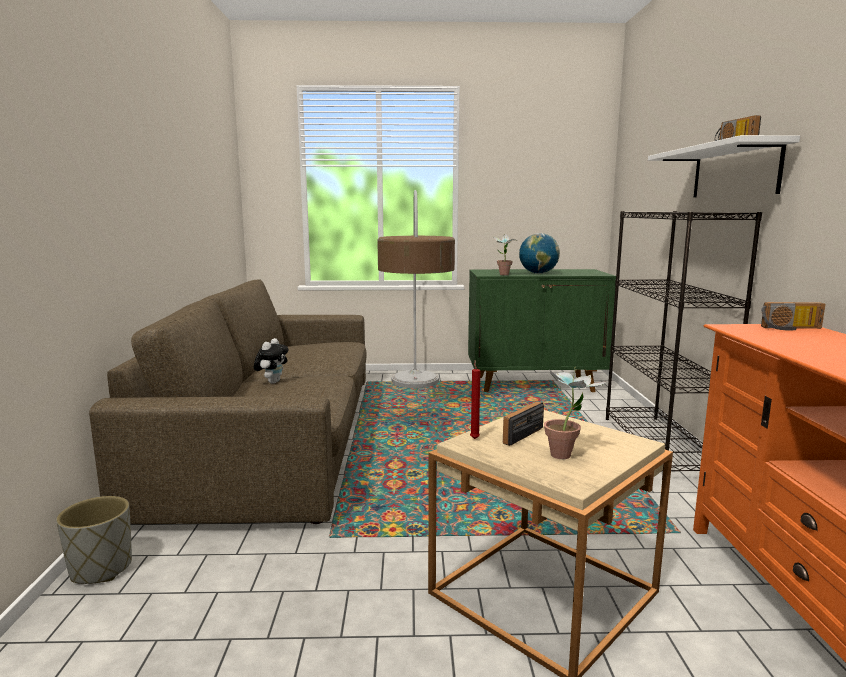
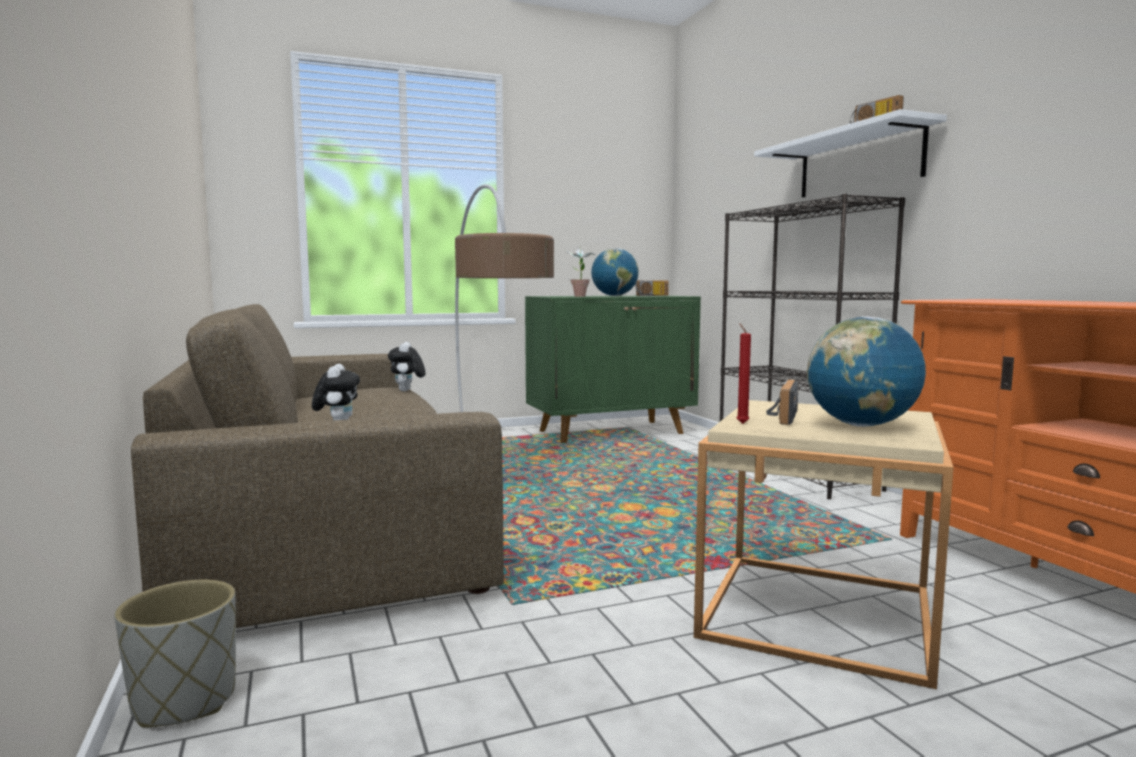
camera: 20 degrees left, 5 degrees down
(351, 348) = (407, 391): none -> plush toy
(568, 454) = (861, 425): potted plant -> globe
(792, 328) = (984, 299): radio -> radio (652, 295)

